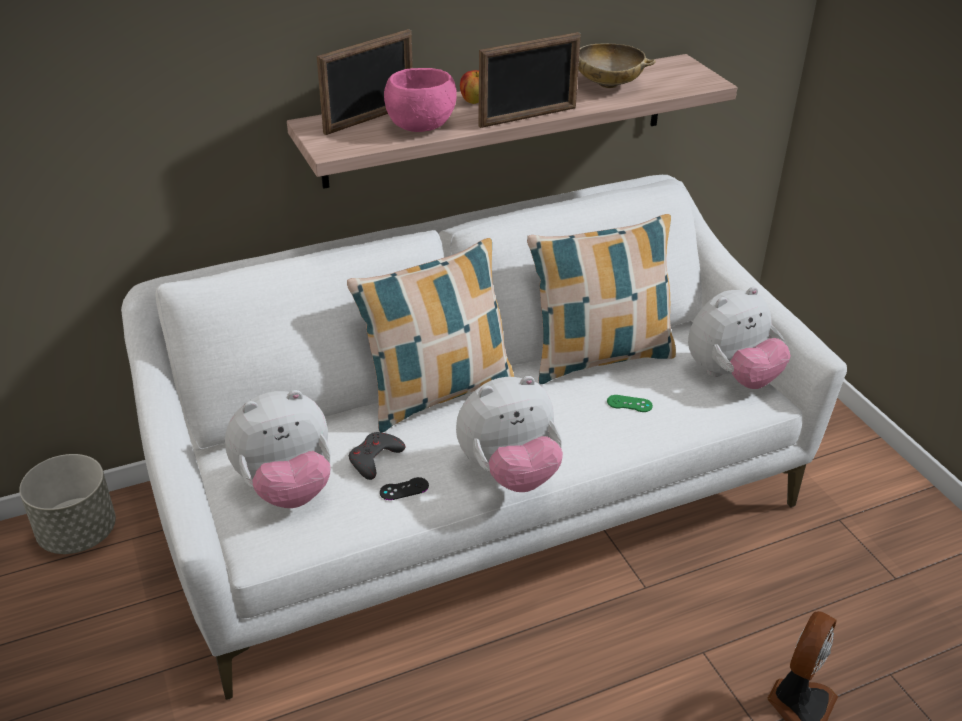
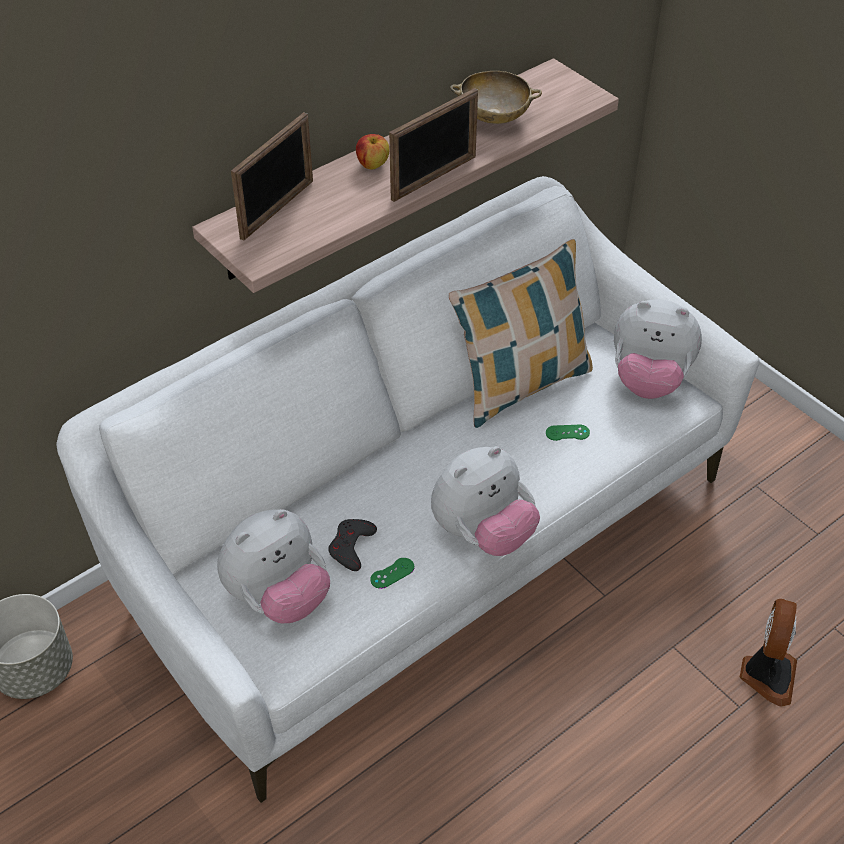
camera: 15 degrees left, 10 degrees up
(404, 489) = (392, 573): black game controller -> green game controller
(419, 127) = (333, 212): pink bowl -> none
(437, 393) = (381, 460): pillow -> none
(731, 376) = (649, 380): plush toy -> plush toy turned 60 degrees clockwise

